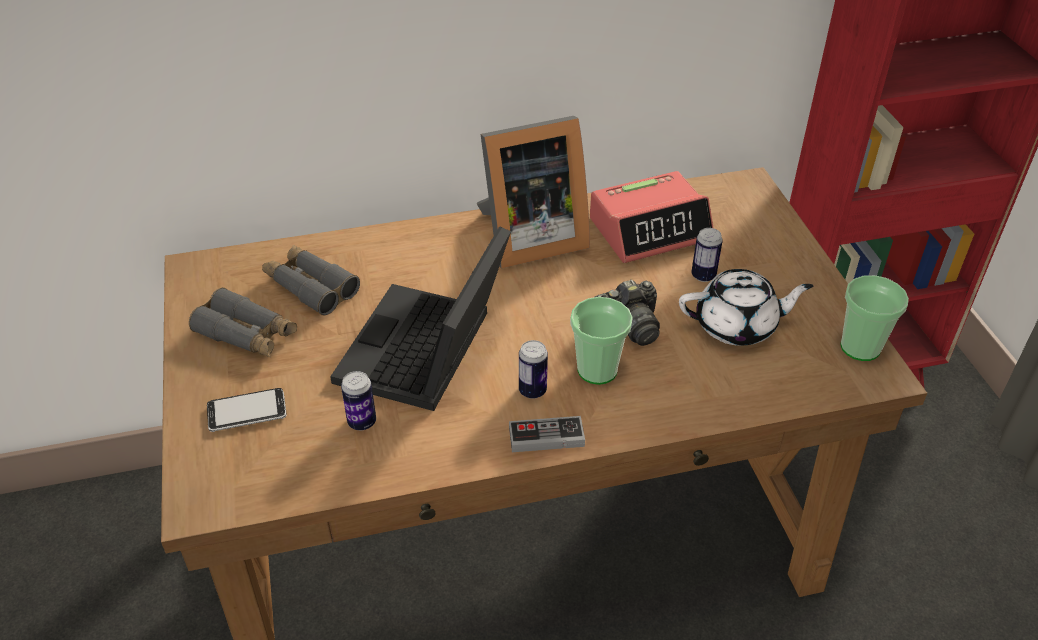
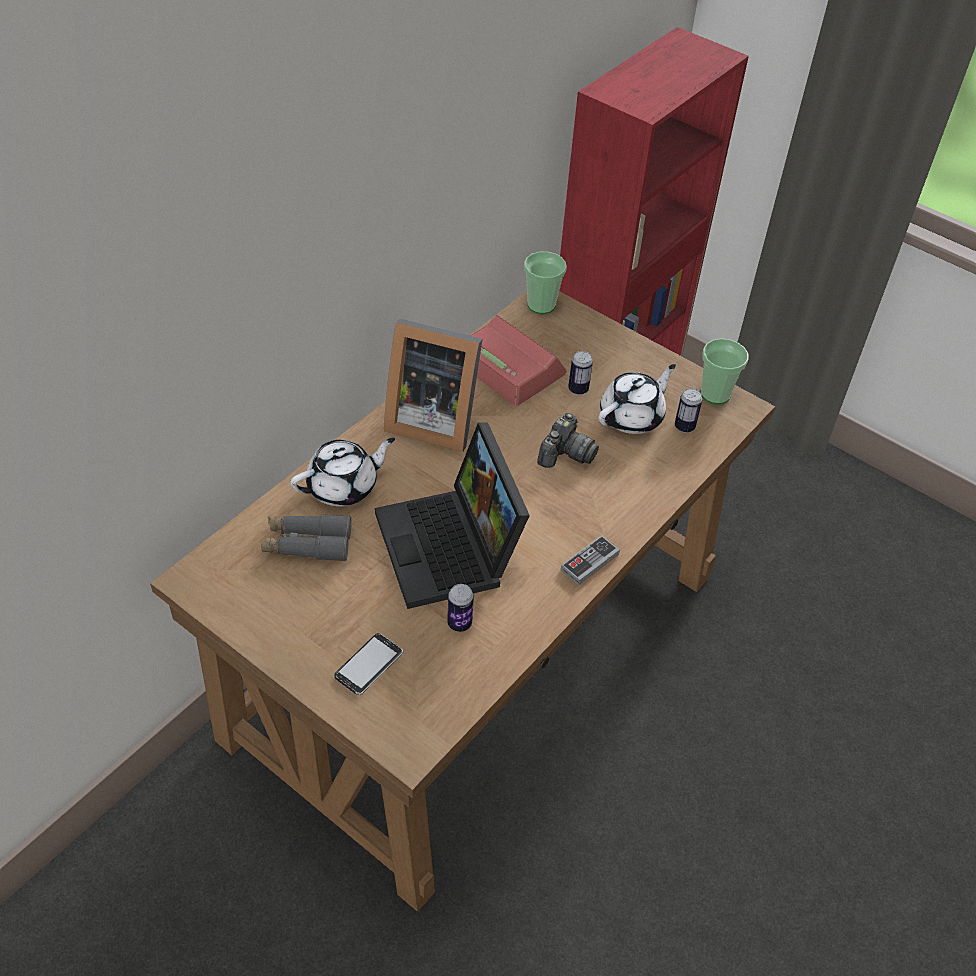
camera: 40 degrees left, 5 degrees up
(247, 334) = (300, 608): grey binoculars -> none
(391, 257) = (344, 487): none -> white teapot
(528, 238) = (431, 419): picture frame -> picture frame turned 75 degrees clockwise
(532, 391) = (549, 535): can -> can (684, 427)
(597, 370) = (576, 496): cup -> cup (541, 305)
(650, 229) = (510, 369): alarm clock -> alarm clock turned 75 degrees counterclockwise

